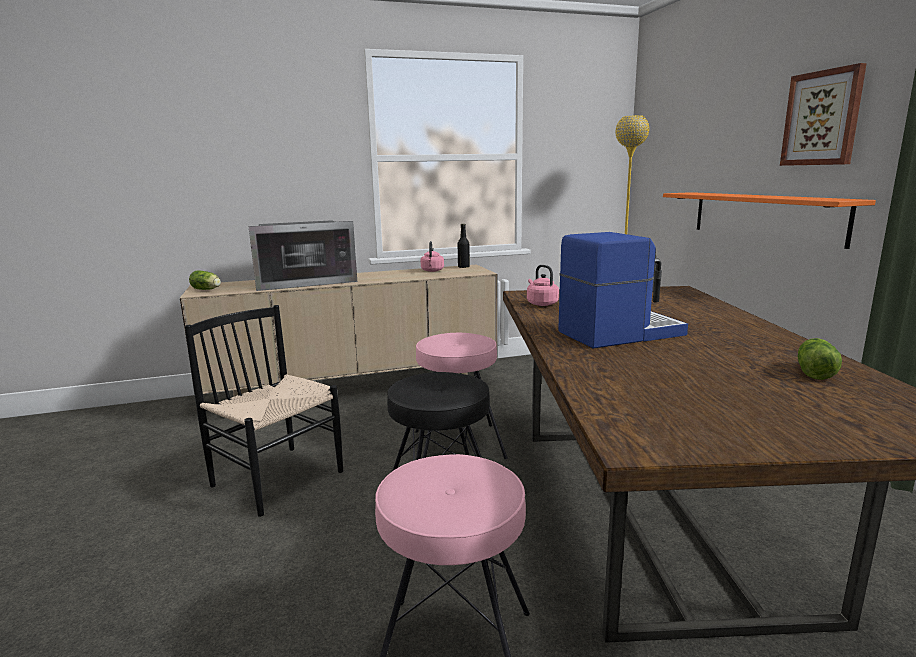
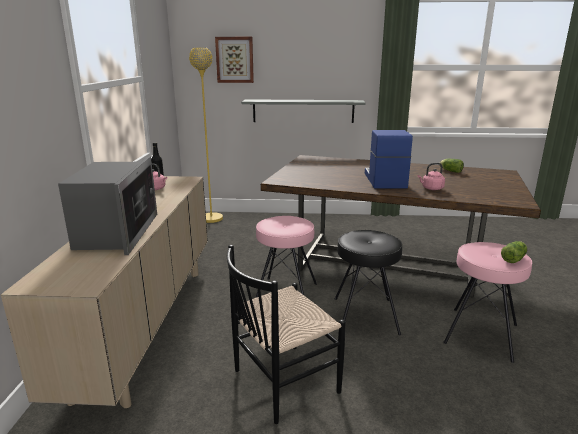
camera: 70 degrees left, 5 degrees up
(207, 289) = (70, 281): lettuce -> lettuce (514, 259)
(541, 303) = (309, 182): pink kettle -> pink kettle (431, 188)
(764, 216) = (303, 111): orange shelf -> grey shelf
(822, 118) = (331, 61): picture -> picture (235, 60)

